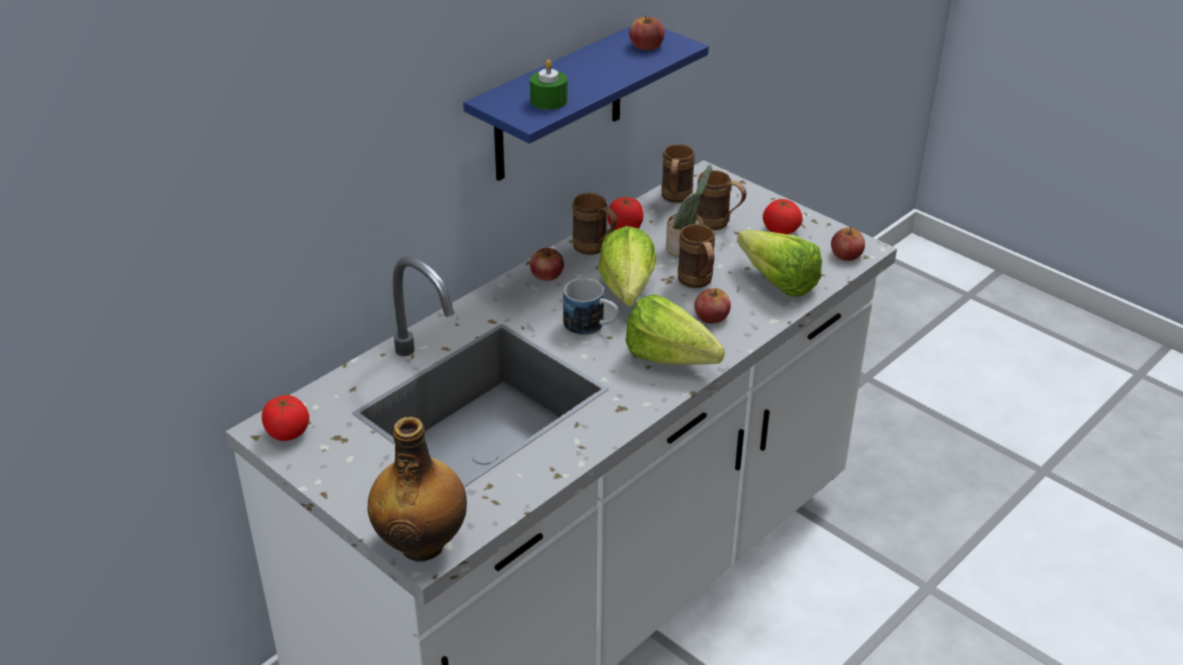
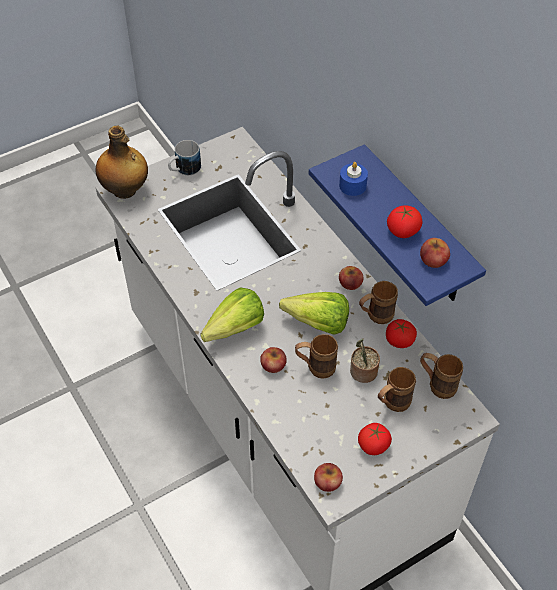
camera: 105 degrees right, 15 degrees up
(287, 432) = (231, 148): tomato -> tomato (403, 231)
(548, 100) = (352, 185): green candle -> blue candle
(591, 327) = (282, 295): mug -> mug (184, 170)
(773, 278) = (308, 418): lettuce -> none

